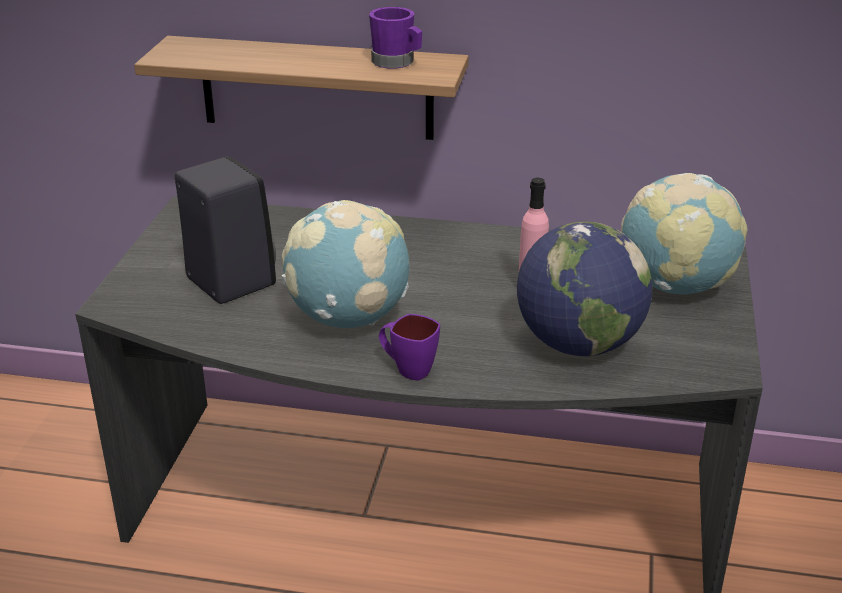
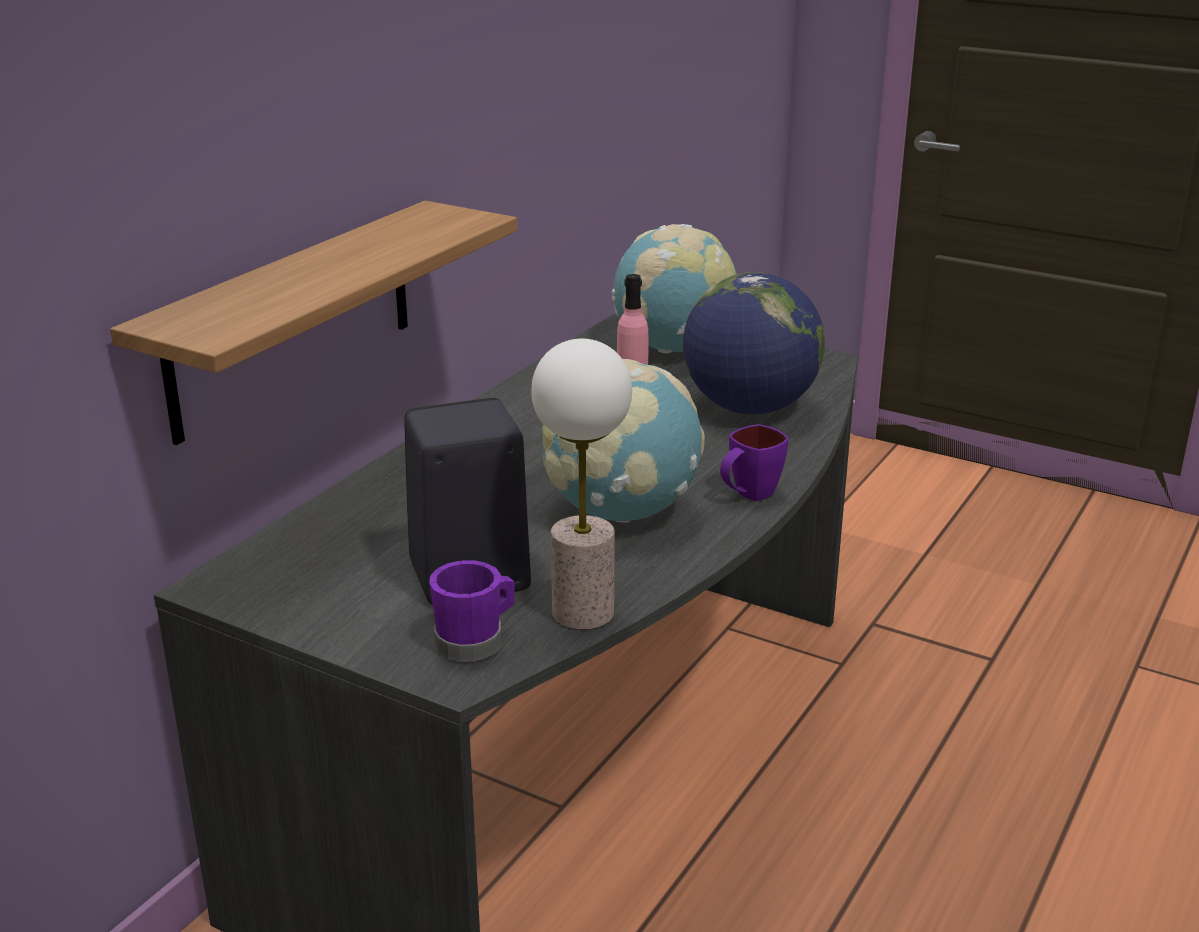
camera: 70 degrees left, 5 degrees down
(199, 331) = (583, 612): none -> table lamp
(397, 62) = (411, 228): purple mug -> purple mug (476, 641)

